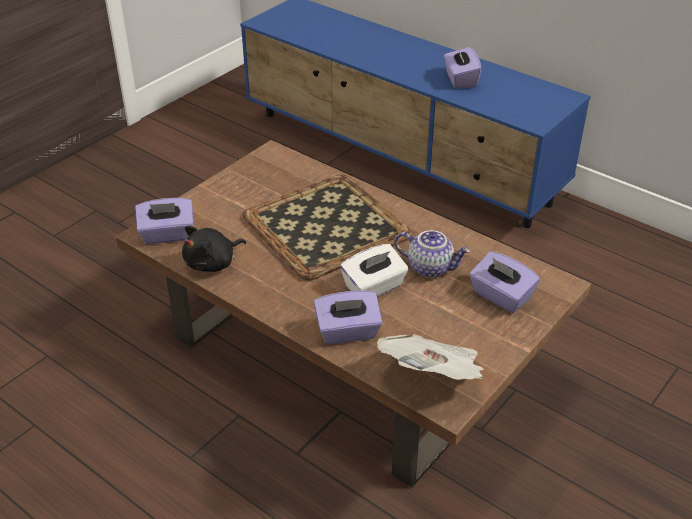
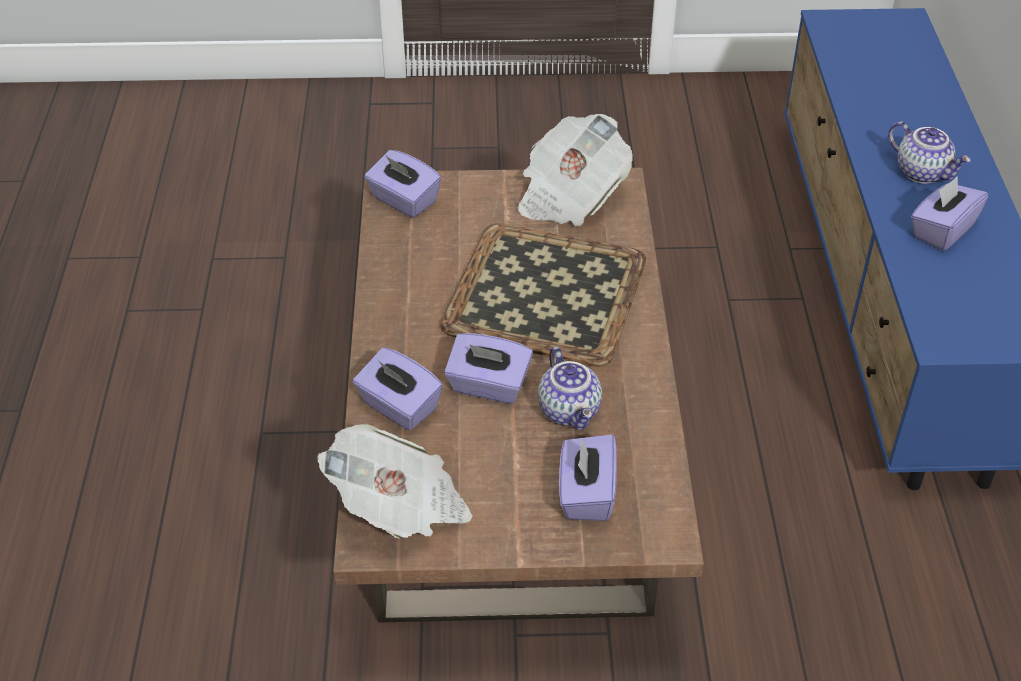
camera: 50 degrees right, 5 degrees up
(213, 263) = (397, 255): black plush toy -> none
(257, 174) = (570, 195): none -> newspaper
(374, 287) = (488, 386): white tissue box -> purple tissue box
(413, 62) = (923, 172): none -> teapot

